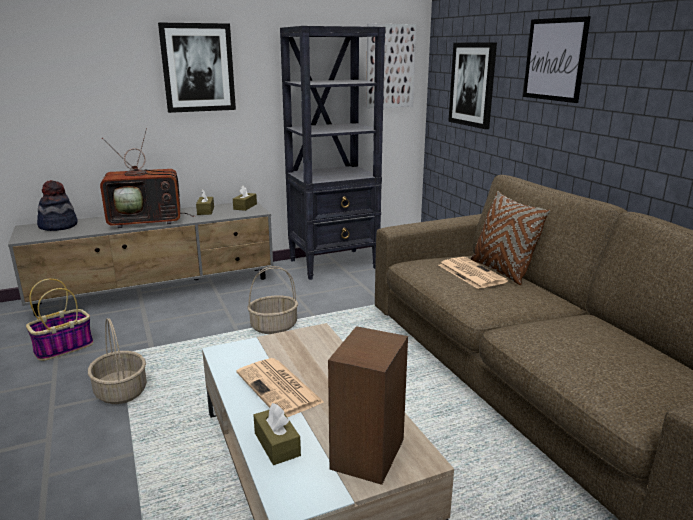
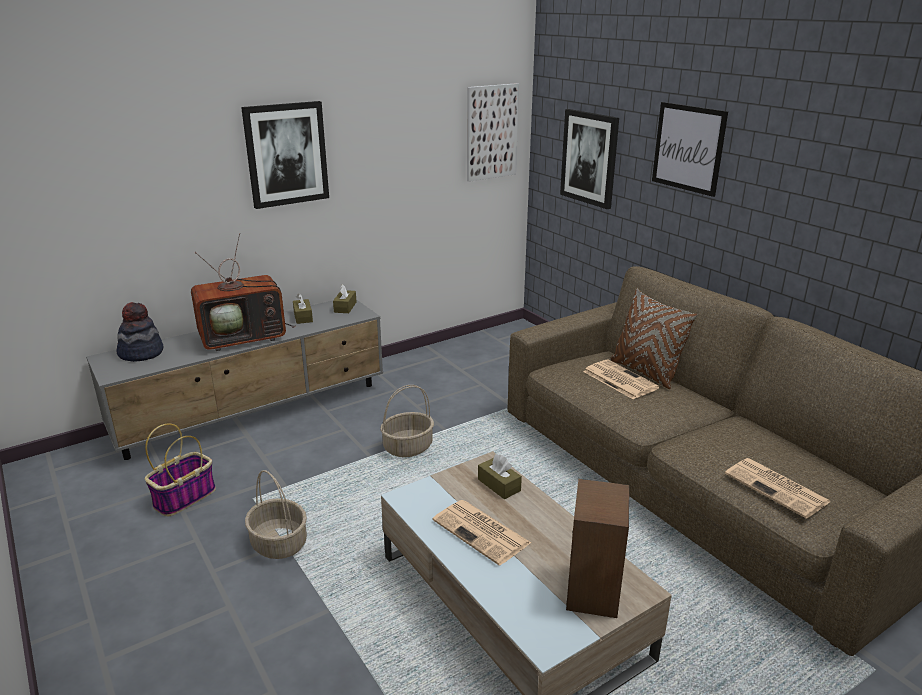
camera: 10 degrees left, 5 degrees up
(277, 444) = (508, 591): brown tissue box -> brown tissue box (499, 485)
(334, 264) = (441, 359): black bookcase -> none
(606, 375) = (778, 488): none -> newspaper

